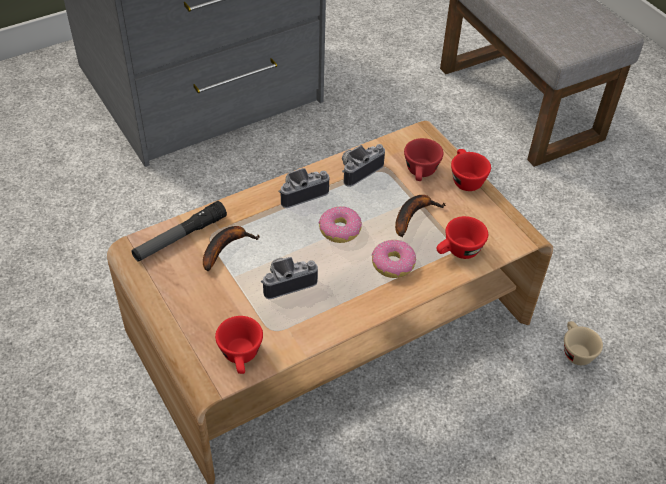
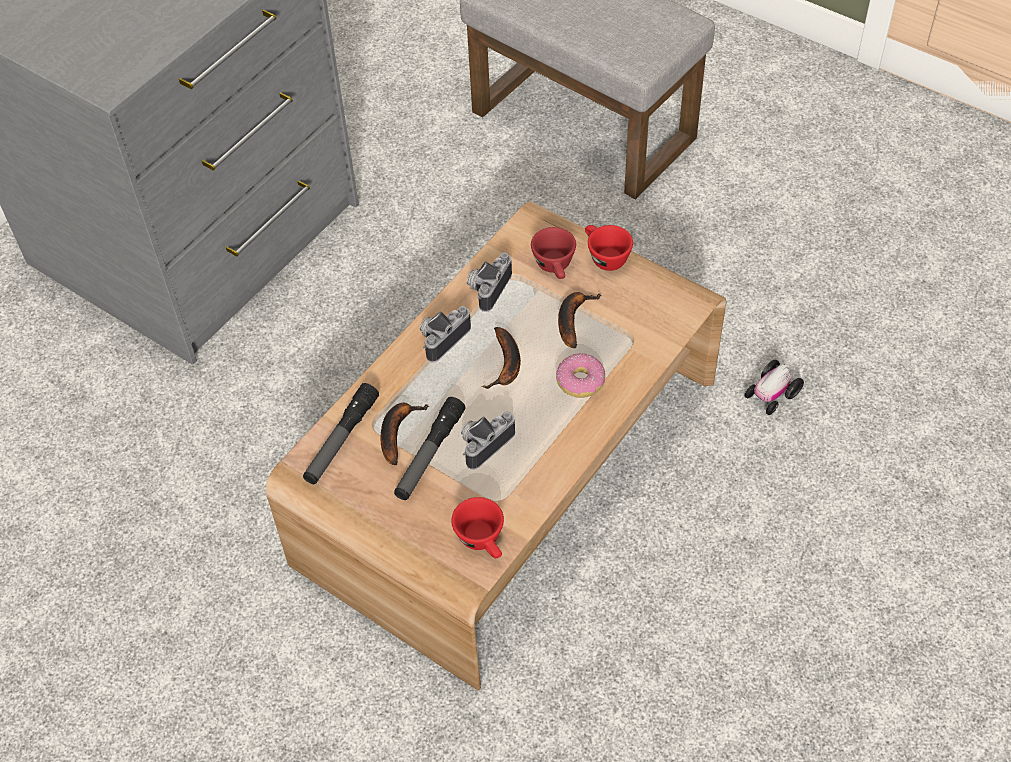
camera: 20 degrees left, 5 degrees up
(240, 274) = (429, 454): none -> flashlight
(340, 230) = (506, 365): donut -> banana
(458, 252) = (639, 342): red cup -> none
(575, 351) = (771, 394): beige cup -> toy car

